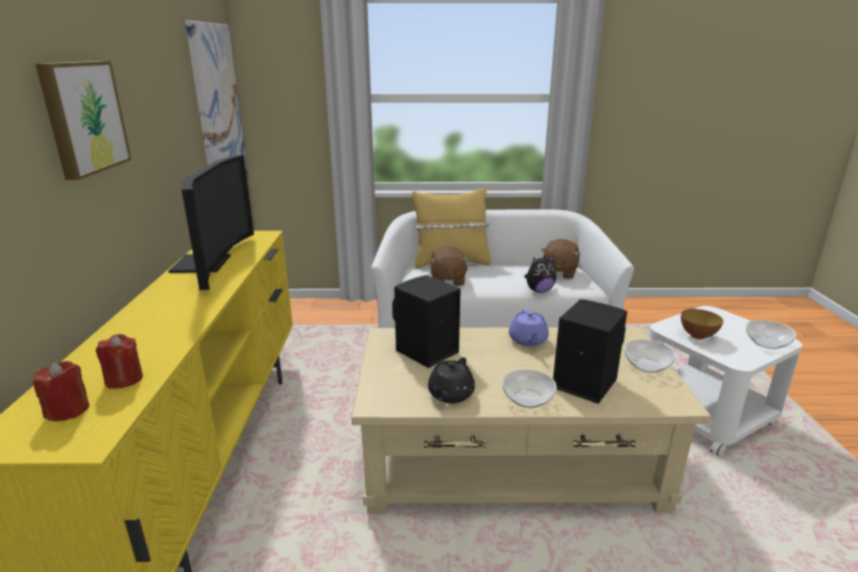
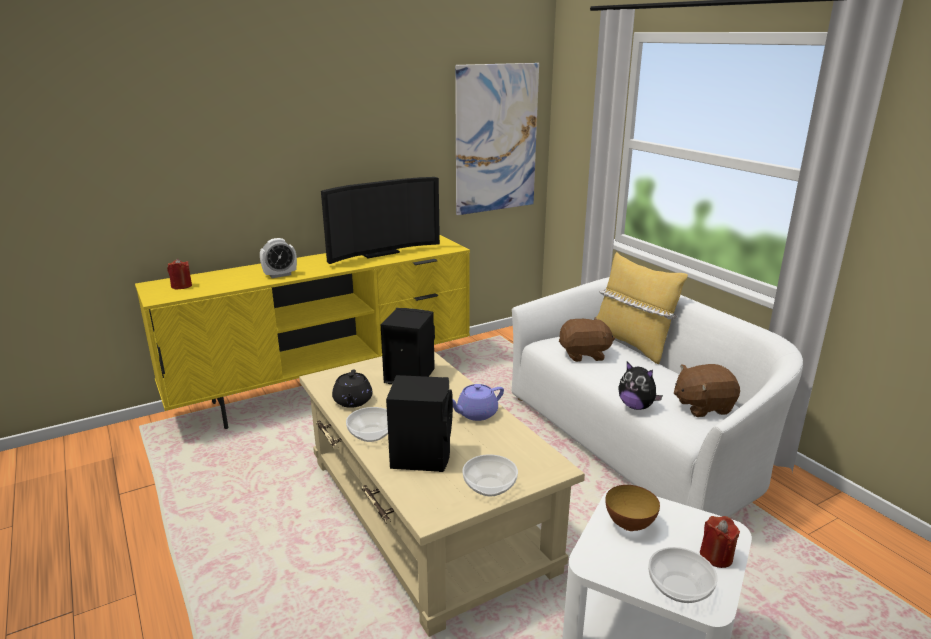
camera: 60 degrees right, 0 degrees up
(82, 117) = (294, 135): picture -> none
(124, 379) = (215, 285): red candle -> red candle (716, 556)
(175, 327) = (280, 275): none -> alarm clock
(447, 280) = (584, 354): brown plush toy -> brown plush toy turned 150 degrees counterclockwise
(450, 395) = (352, 401): black teapot -> black teapot turned 90 degrees counterclockwise

